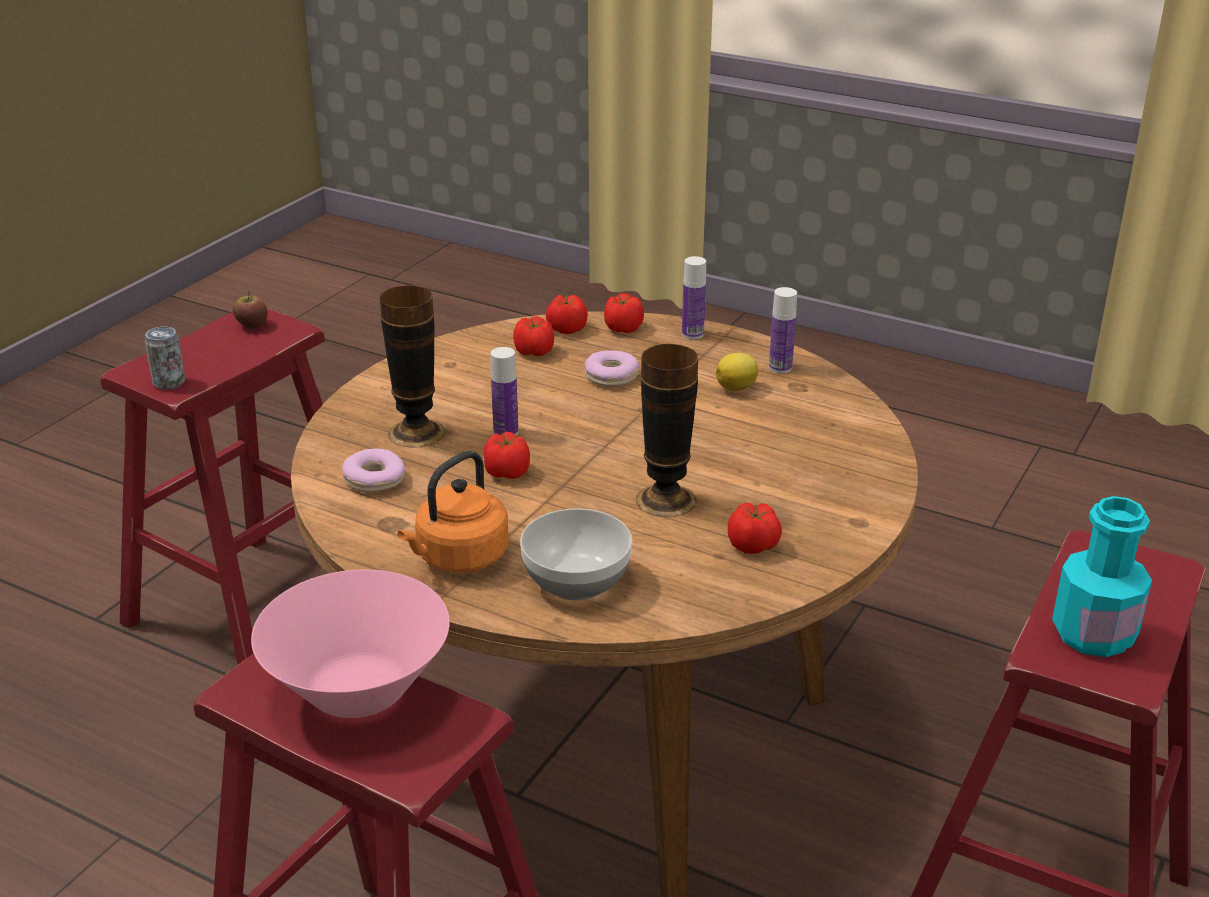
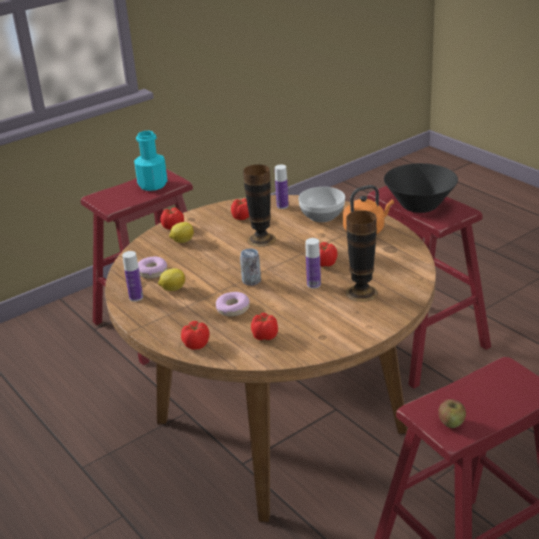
camera: 155 degrees left, 0 degrees up
(169, 383) = (511, 374): can -> can (251, 281)
(358, 691) = (419, 206): pink bowl -> black bowl
(374, 480) = (392, 270): donut -> donut (152, 272)
(566, 329) = (232, 351): tomato -> tomato (173, 227)
(692, 334) = (158, 331): bottle -> bottle (282, 206)
(818, 470) = (182, 241): none -> lemon

